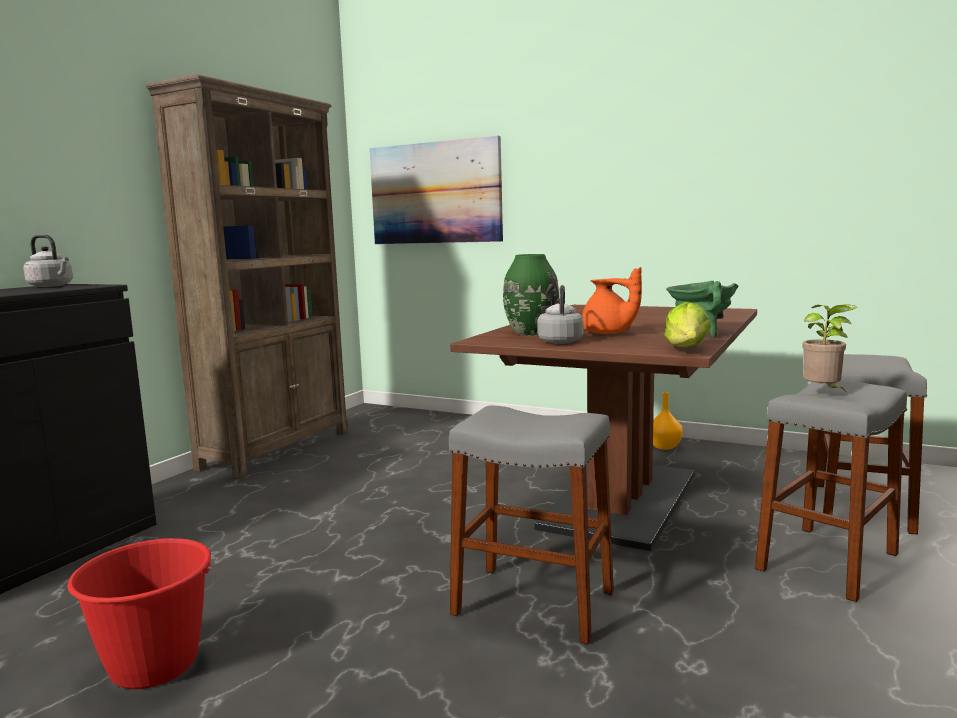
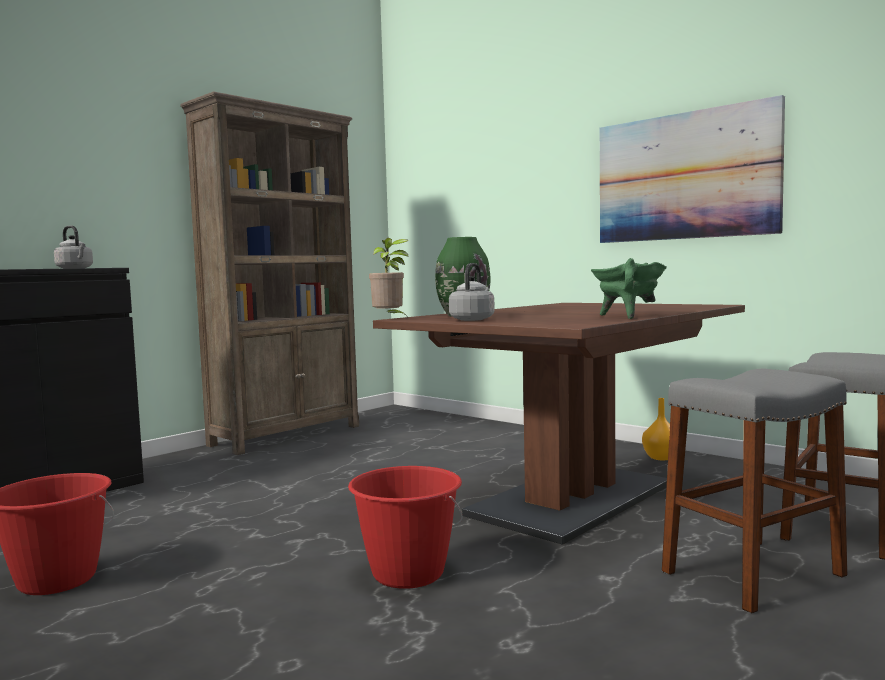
camera: 15 degrees right, 5 degrees down
(435, 193) = (456, 199): picture -> picture (685, 176)
(533, 602) = (407, 574): grey stool -> red bucket
(608, 333) = (534, 316): orange teapot -> none
(686, 350) = (575, 324): lettuce -> none
(824, 393) = (739, 379): potted plant -> potted plant (390, 319)

